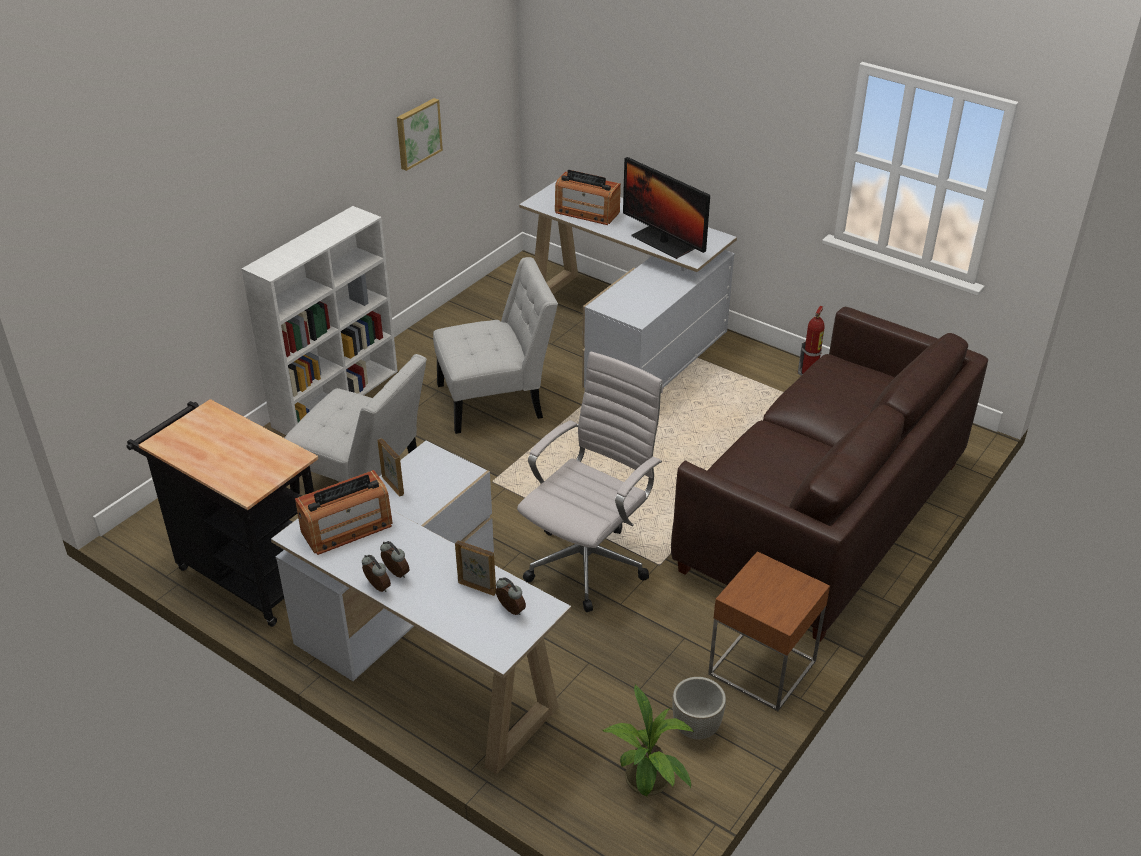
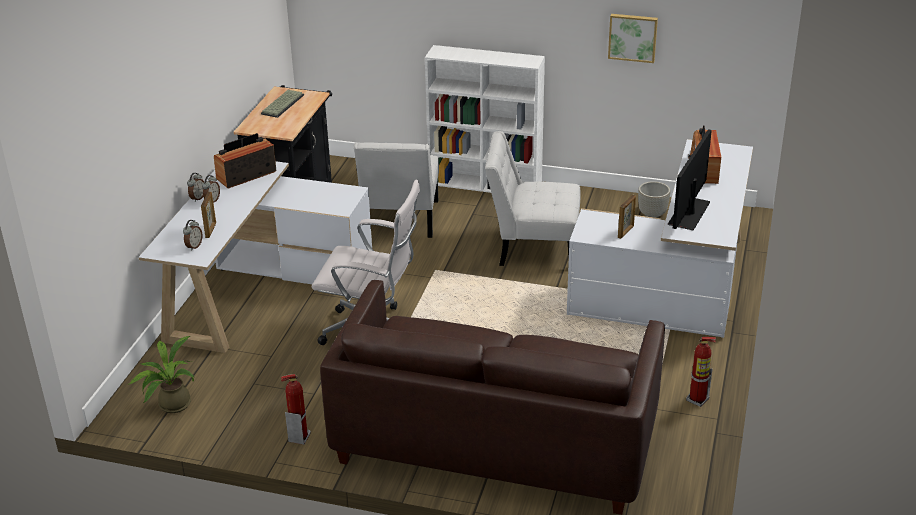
camera: 70 degrees right, 5 degrees down
(204, 446) = (282, 104): none -> keyboard
(347, 528) = (246, 175): radio -> radio turned 105 degrees clockwise
(393, 485) = (314, 188): picture frame -> picture frame (626, 232)
(496, 400) = (533, 248): white chair -> white chair turned 135 degrees clockwise
(695, 728) = (227, 416): grey planter -> grey planter (652, 214)
(762, 667) = (299, 437): brown side table -> fire extinguisher

